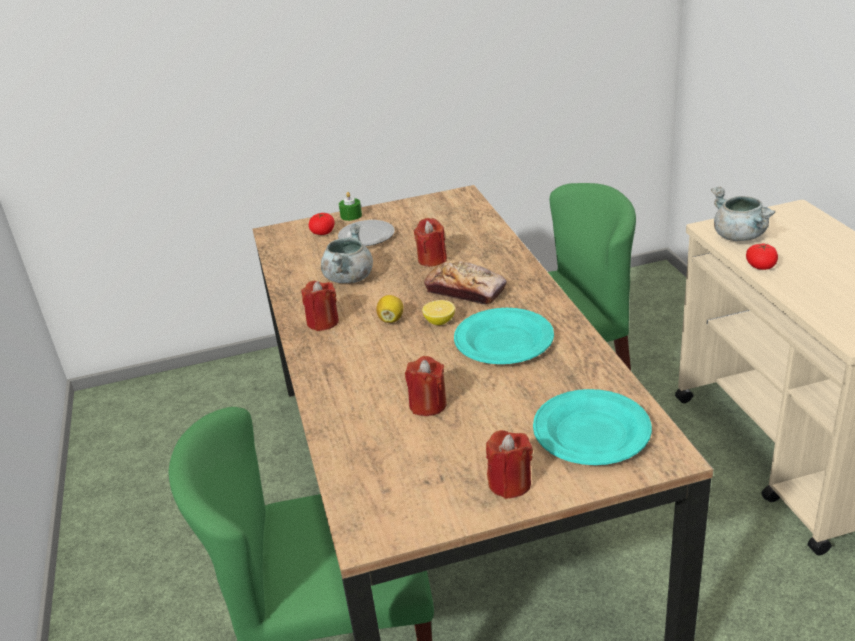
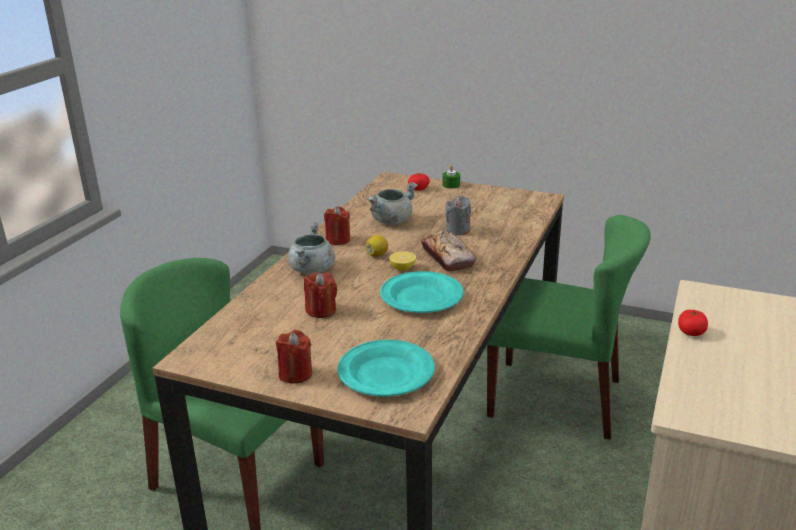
camera: 35 degrees right, 5 degrees down
(367, 236) = (441, 201): plate -> none
(432, 259) = (458, 230): red candle -> grey candle
(740, 236) = (711, 305): grey cooking pot -> grey cooking pot (312, 270)

